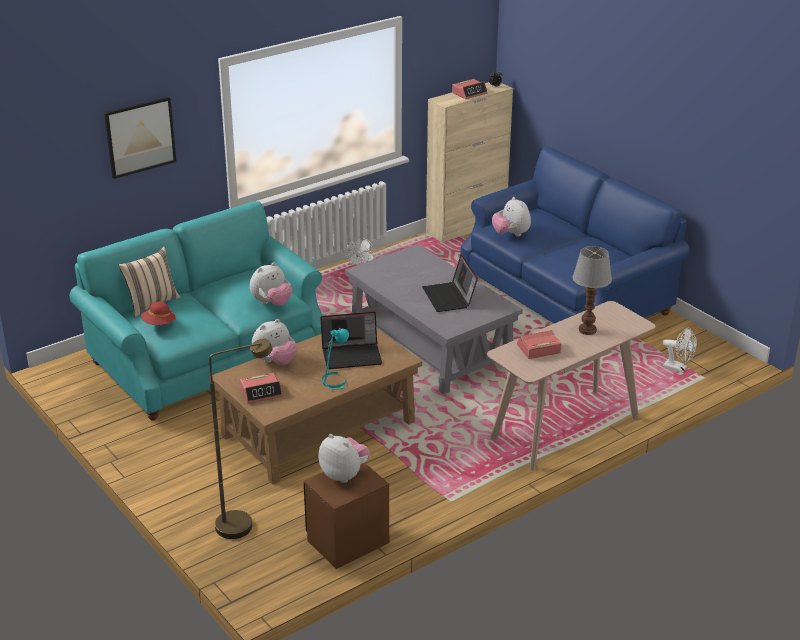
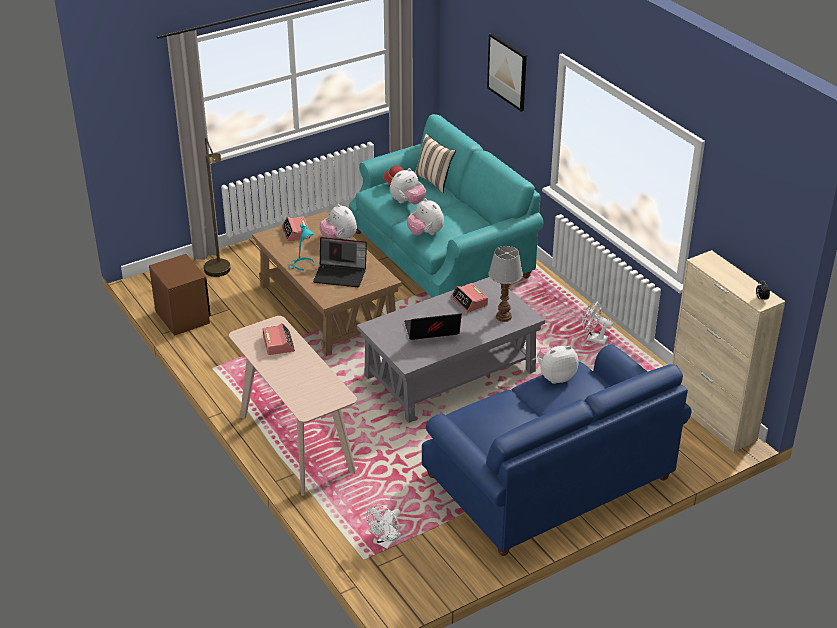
camera: 95 degrees right, 5 degrees up
(344, 475) = (185, 270): plush toy -> plush toy (407, 202)
(352, 355) = (341, 274): laptop -> laptop turned 75 degrees counterclockwise
(469, 93) = (734, 278): alarm clock -> alarm clock (469, 301)
(587, 330) = (303, 376): table lamp -> table lamp (503, 317)

